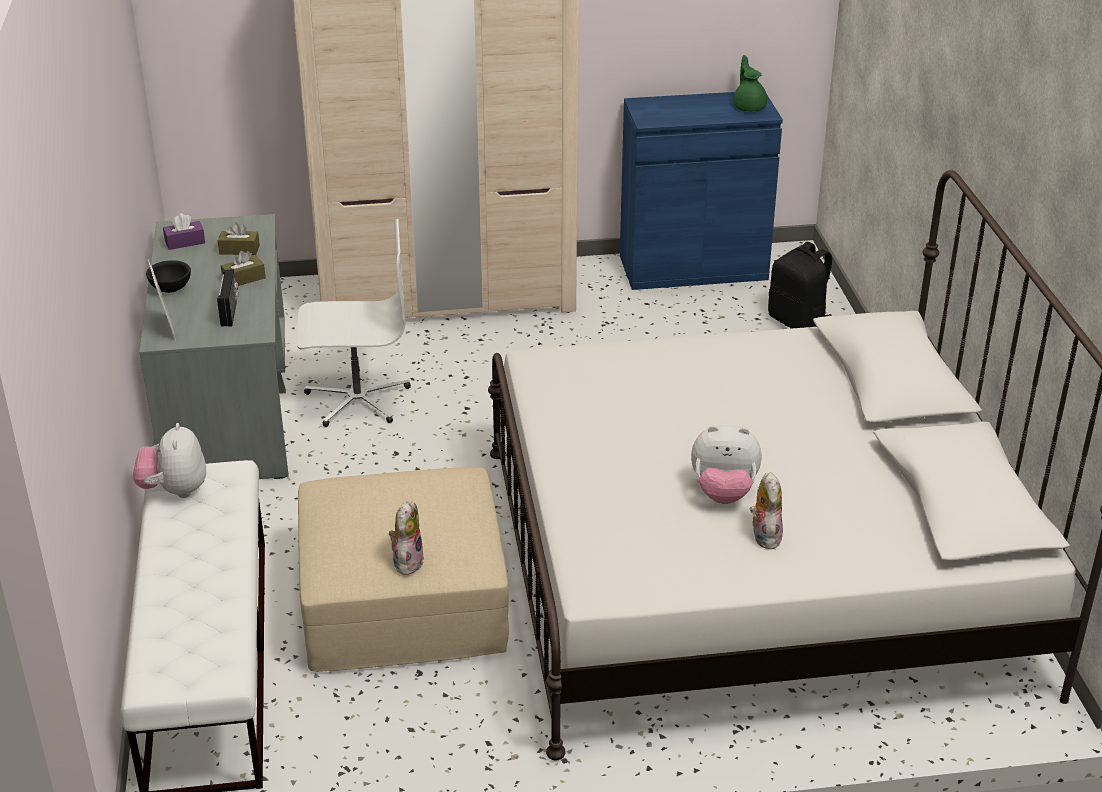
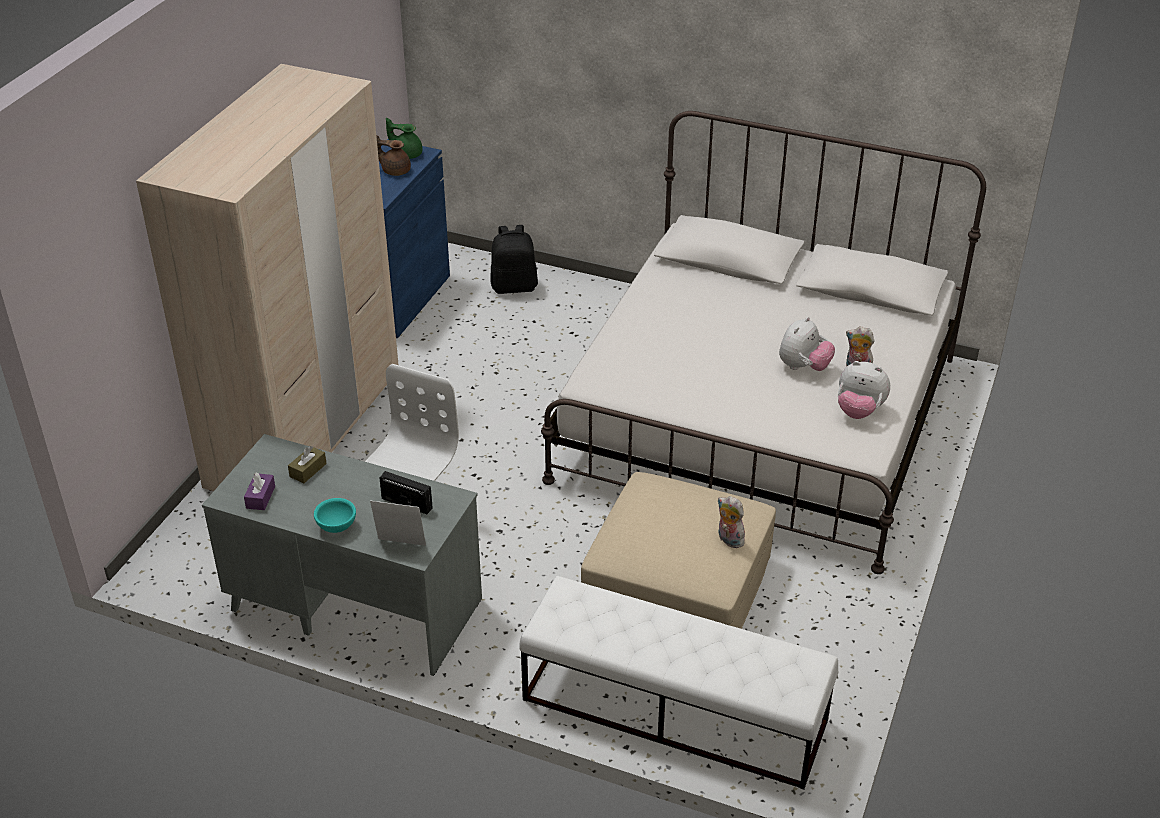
camera: 60 degrees left, 5 degrees up
(171, 289) = (337, 526): black bowl -> turquoise bowl
(174, 490) = (567, 628): plush toy -> plush toy (859, 411)
(244, 279) = (361, 481): brown tissue box -> none
(711, 111) = (395, 170): none -> brown teapot

